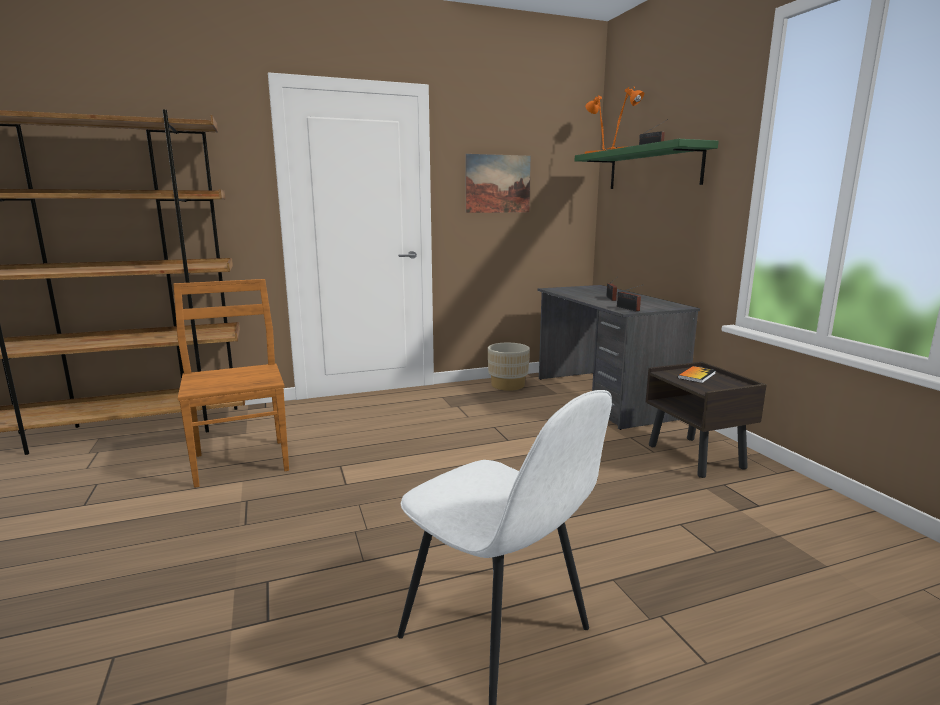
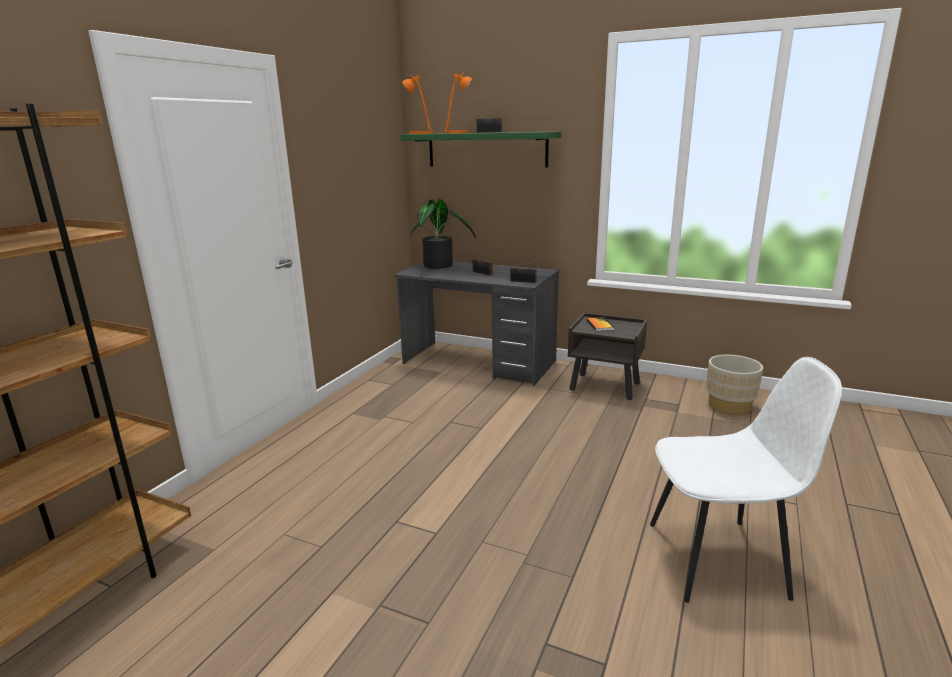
camera: 45 degrees left, 5 degrees up
(241, 461) = (283, 577): brown chair -> none
(498, 184) = (343, 169): picture -> none
(508, 385) = (388, 379): beige planter -> beige planter (729, 406)
(592, 289) = (441, 266): none -> potted plant

